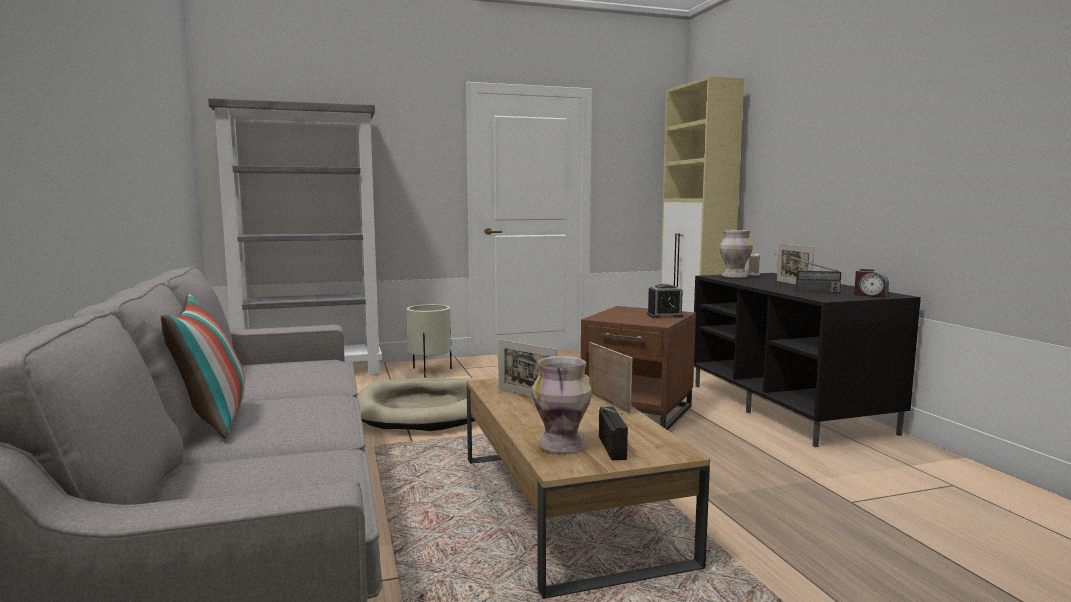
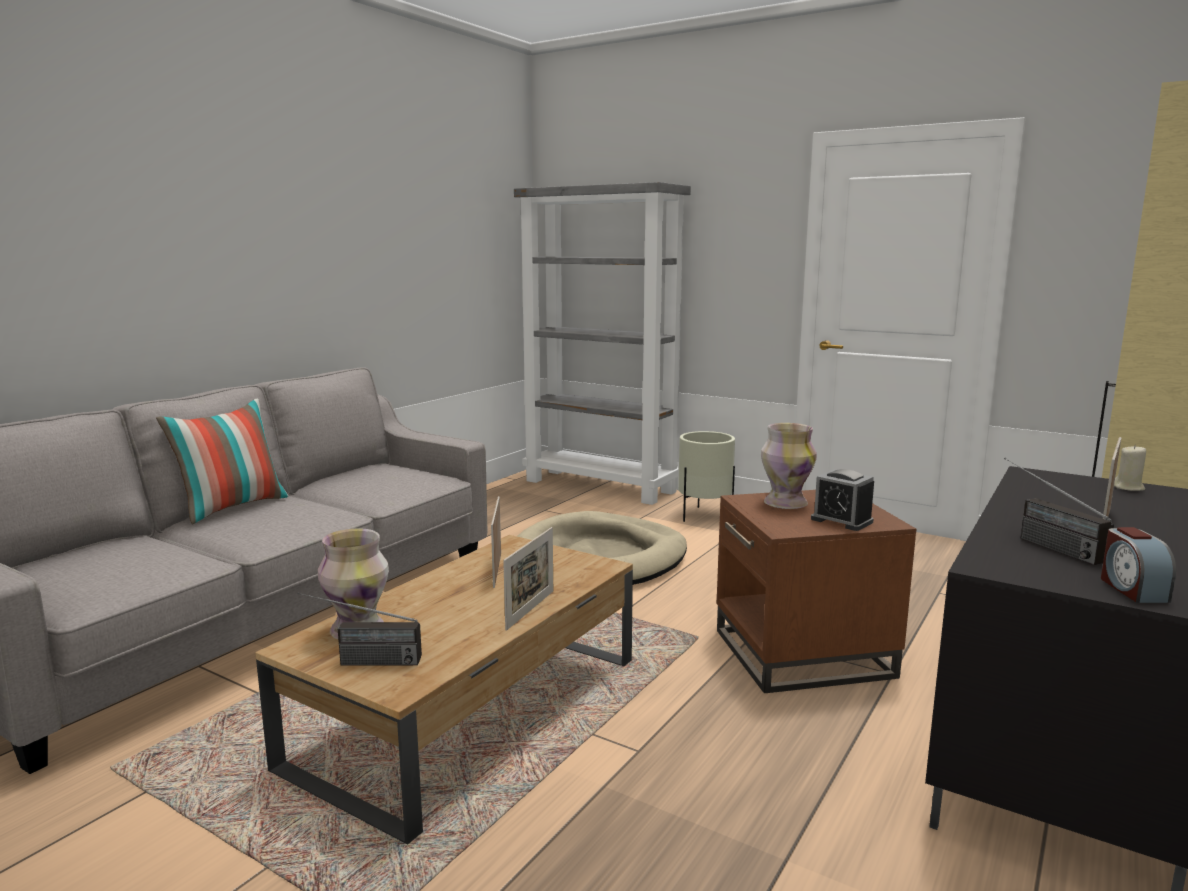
camera: 50 degrees right, 5 degrees up
(617, 454) = (359, 662): radio -> radio turned 45 degrees clockwise
(733, 277) = (1065, 483): vase -> vase (784, 503)

